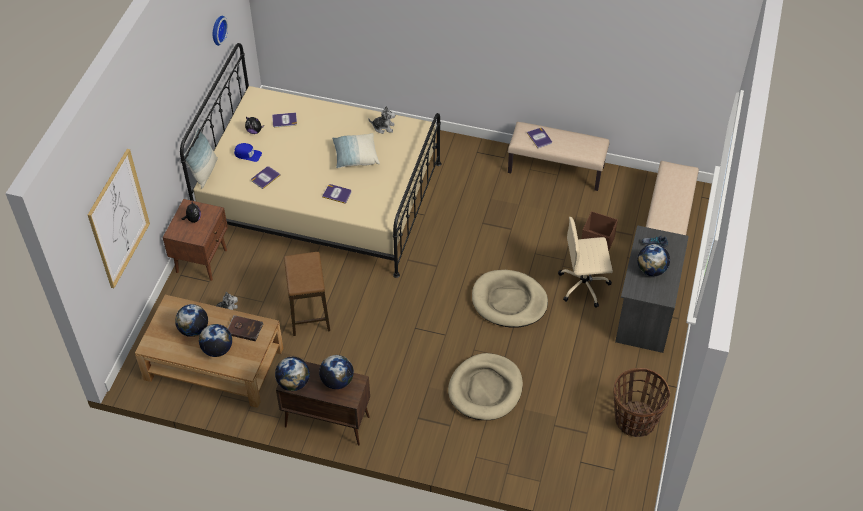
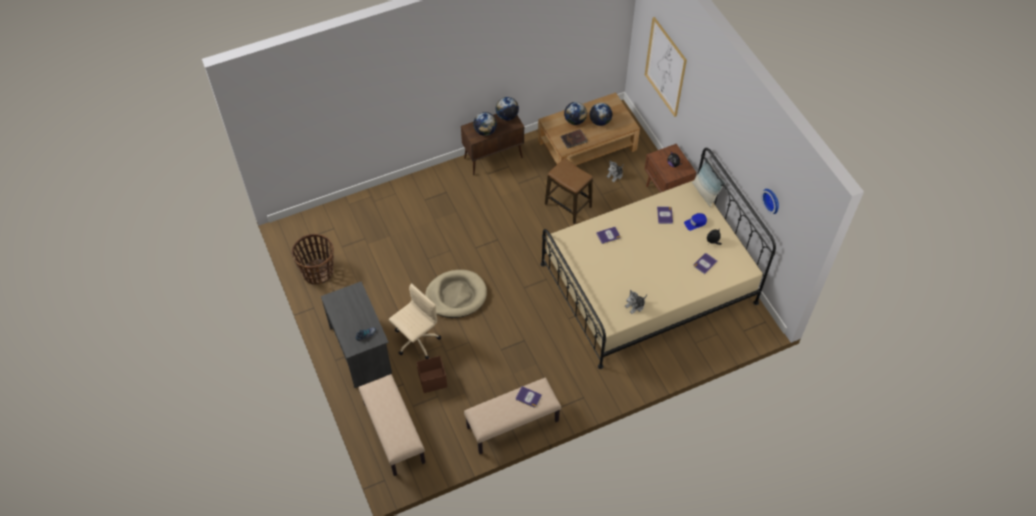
camera: 140 degrees right, 5 degrees up
(355, 156) = (628, 270): pillow -> none
(485, 389) = (422, 232): beige dog bed -> none
(651, 270) = (354, 313): globe -> none

